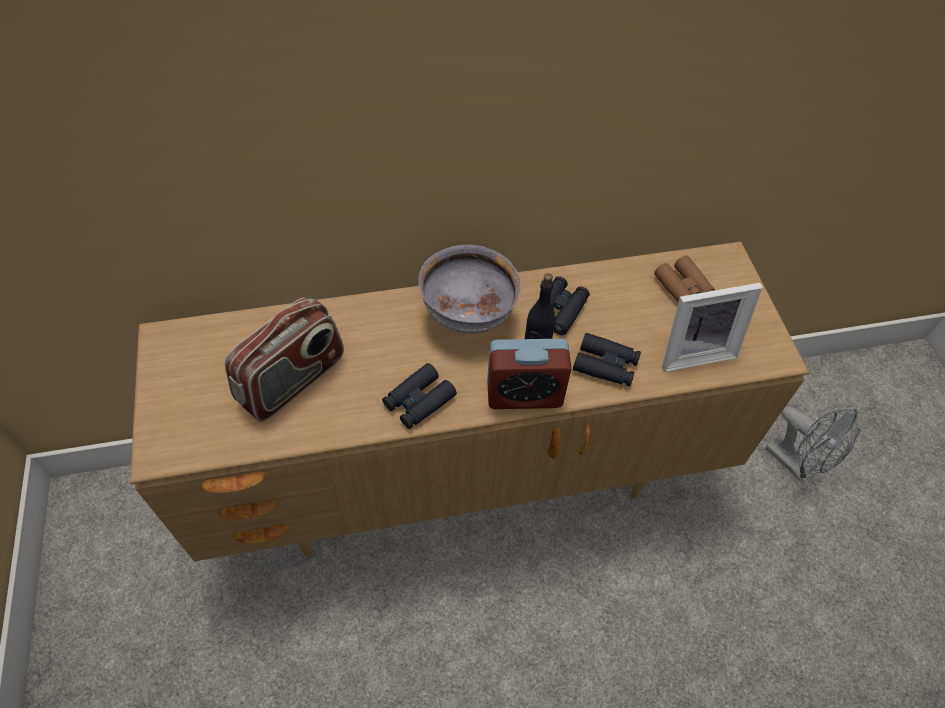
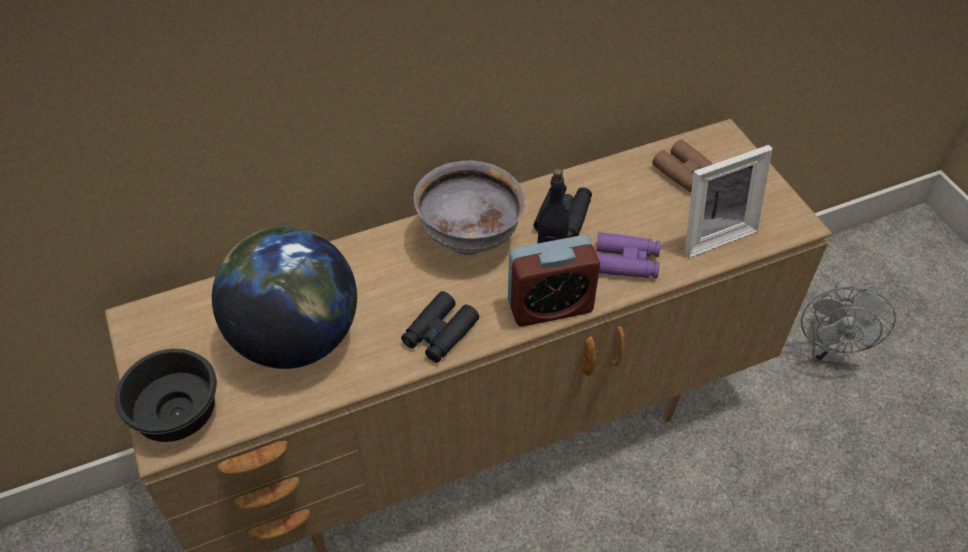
camera: 10 degrees left, 5 degrees down
(173, 429) = (174, 412): none -> black bowl
(293, 380) = (296, 337): radio -> globe
(605, 365) = (626, 262): black binoculars -> purple binoculars
(797, 463) = (828, 351): grey fan -> grey fan turned 60 degrees clockwise

